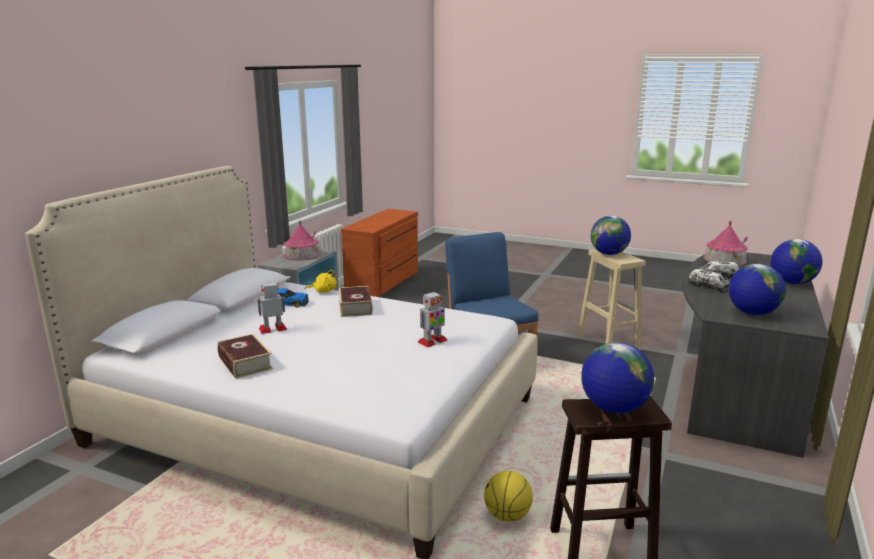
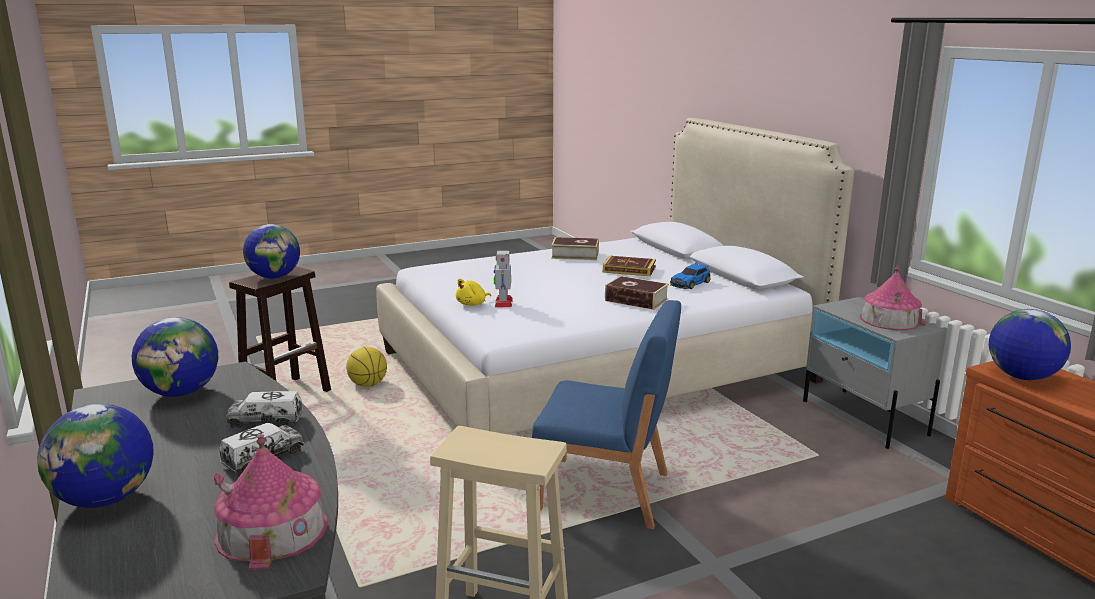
camera: 130 degrees right, 0 degrees up
(273, 329) = (629, 269): toy robot -> book
(323, 291) = (711, 301): yellow plush toy -> yellow plush toy (472, 304)
(609, 254) = (515, 445): globe -> globe (1021, 377)

